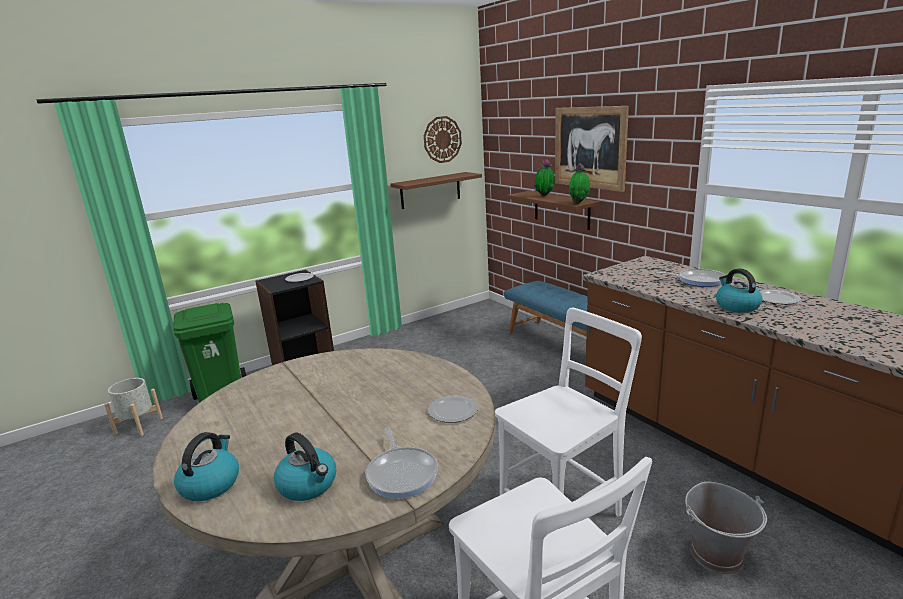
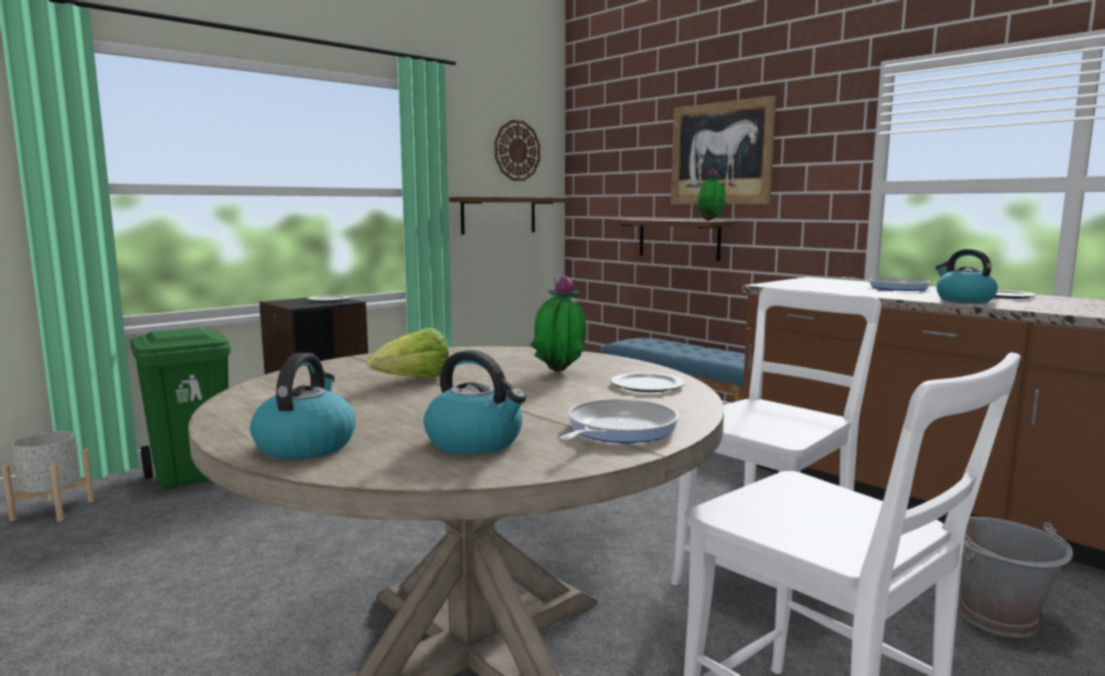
camera: 10 degrees left, 10 degrees down
(307, 399) = (413, 380): none -> lettuce
(402, 473) = (617, 430): frying pan -> frying pan turned 120 degrees counterclockwise
(544, 196) = (658, 219): potted plant -> potted plant (559, 373)

